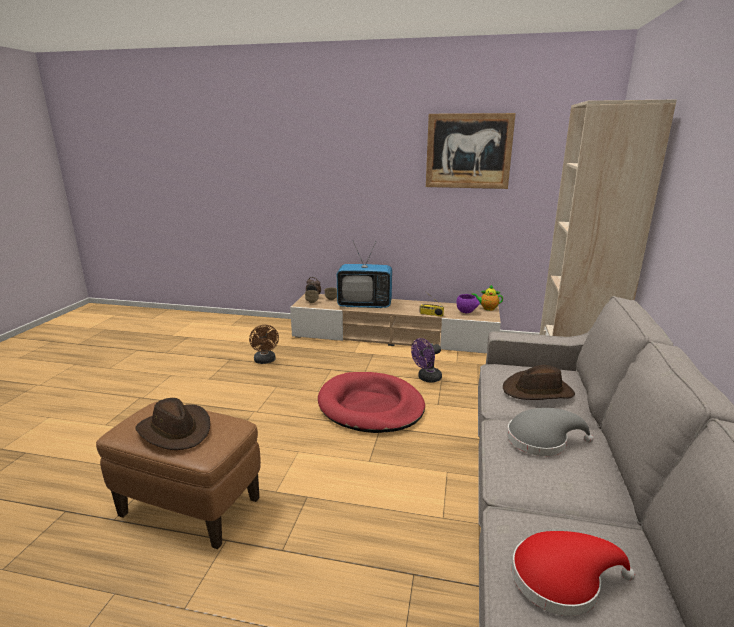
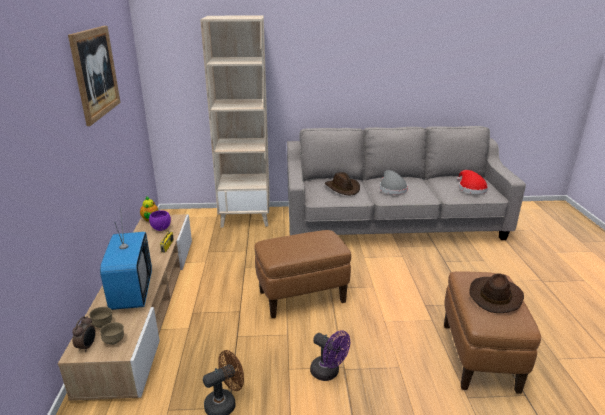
camera: 105 degrees left, 5 degrees up
(370, 406) = (302, 297): red dog bed -> brown ottoman
(426, 378) = (243, 274): purple fan -> purple fan (328, 373)

